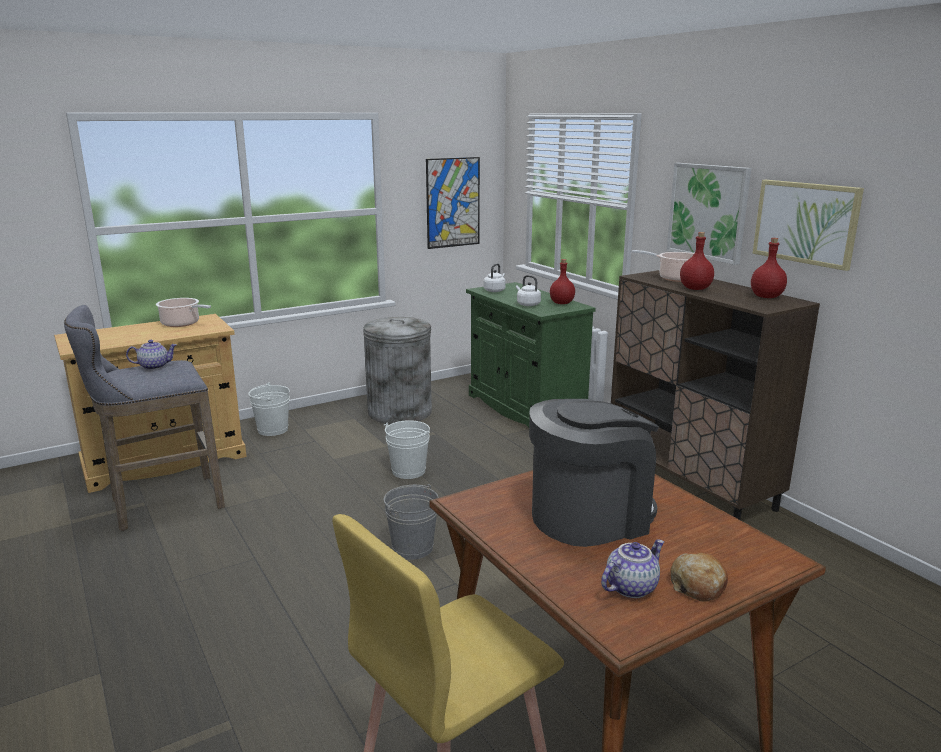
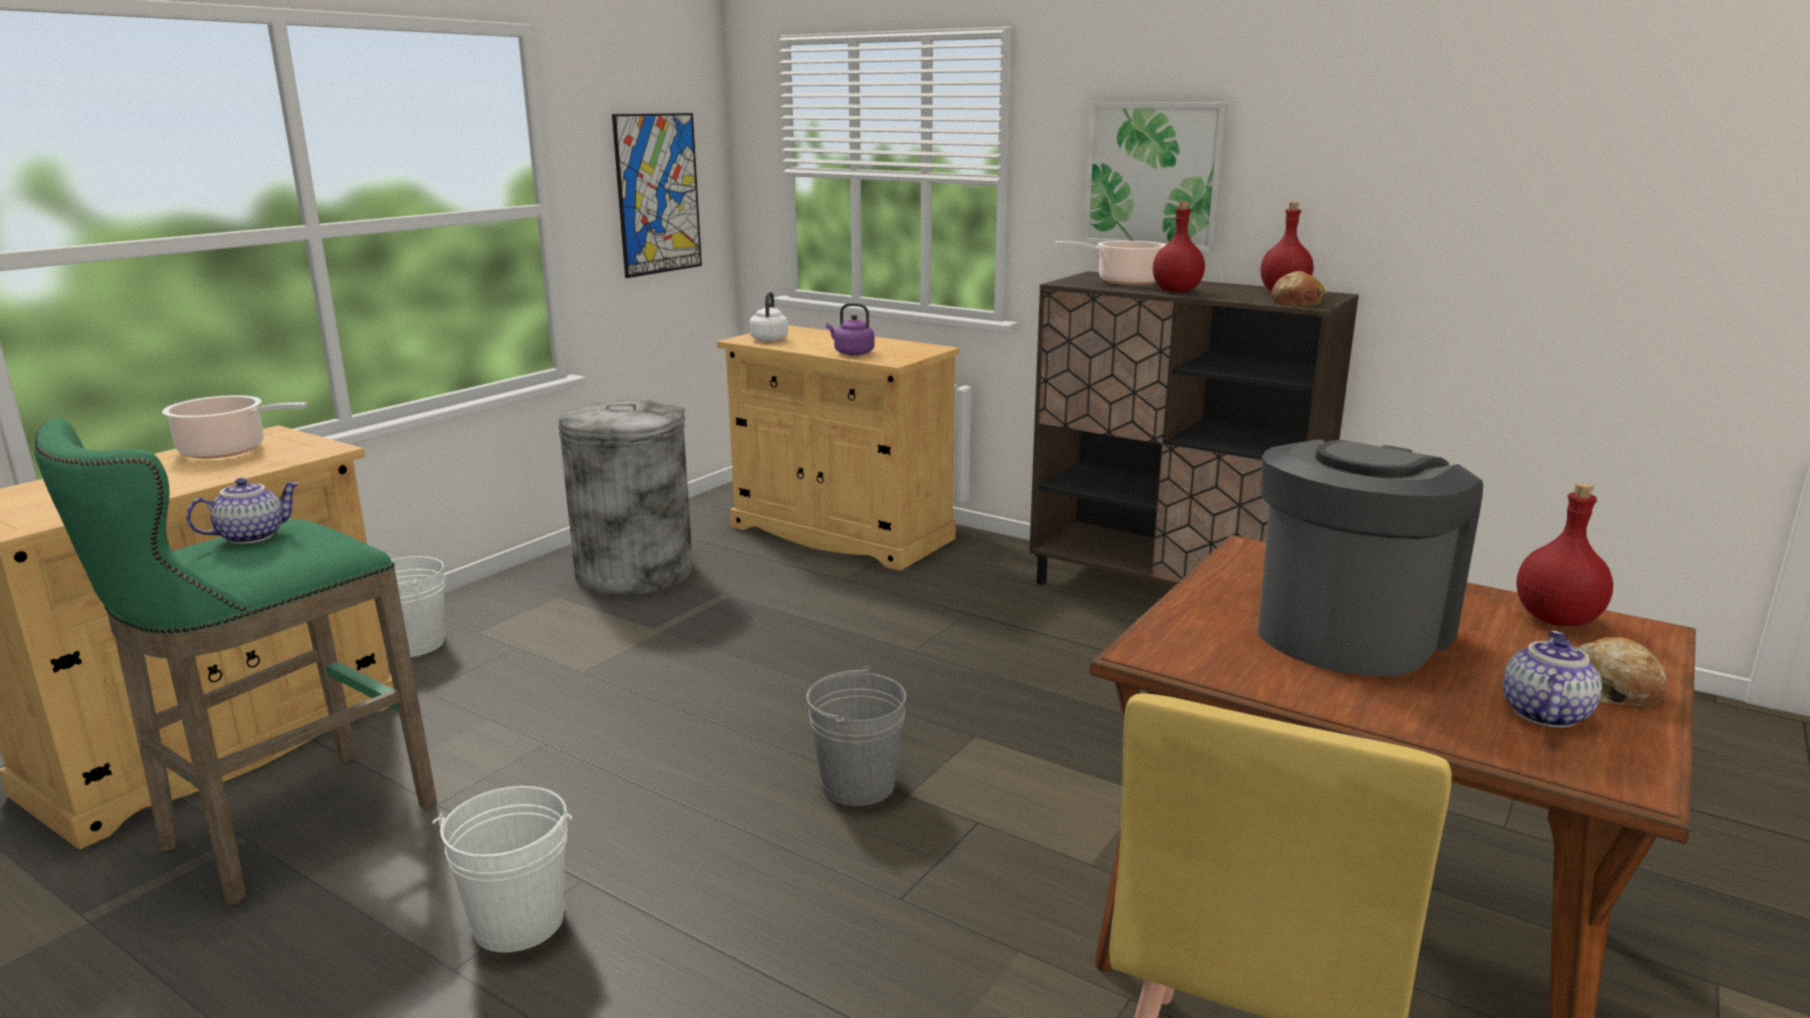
camera: 25 degrees left, 0 degrees up
(161, 504) = (287, 830): grey stool -> green stool
(408, 471) = (737, 664): white bucket -> white bucket (518, 922)
(525, 409) = (841, 533): green cabinet -> beige cabinet
(527, 304) = (852, 353): white kettle -> purple kettle
(562, 303) = (902, 346): red bottle -> red bottle (1556, 619)
(759, 305) = (1297, 302): none -> bread
(806, 223) = (1327, 178): picture -> none

